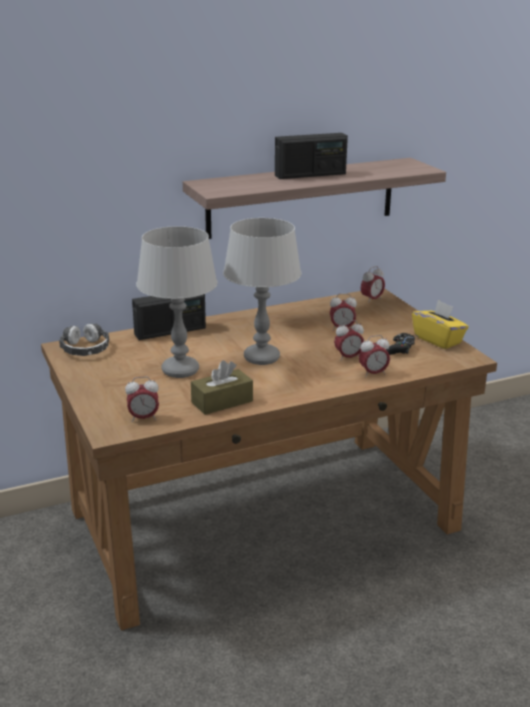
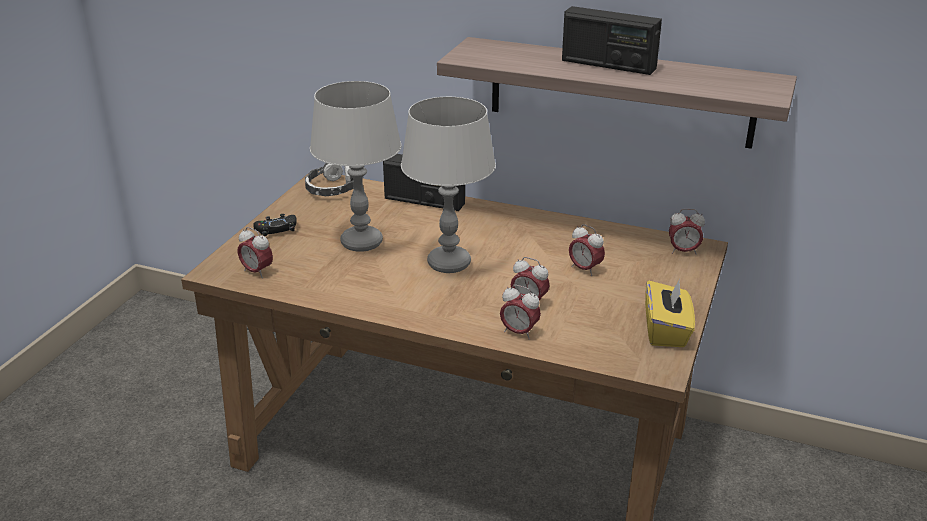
camera: 45 degrees right, 5 degrees up
(222, 402) = (337, 289): brown tissue box -> none
(400, 349) = (602, 320): black game controller -> black game controller (276, 230)

